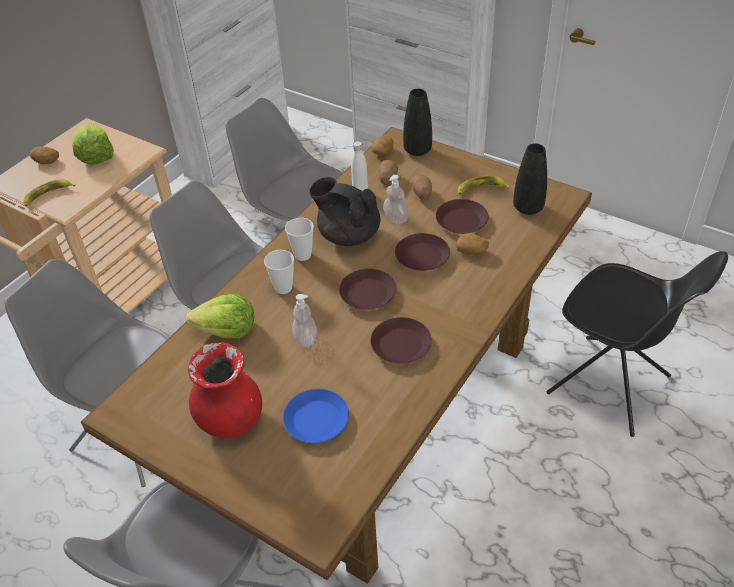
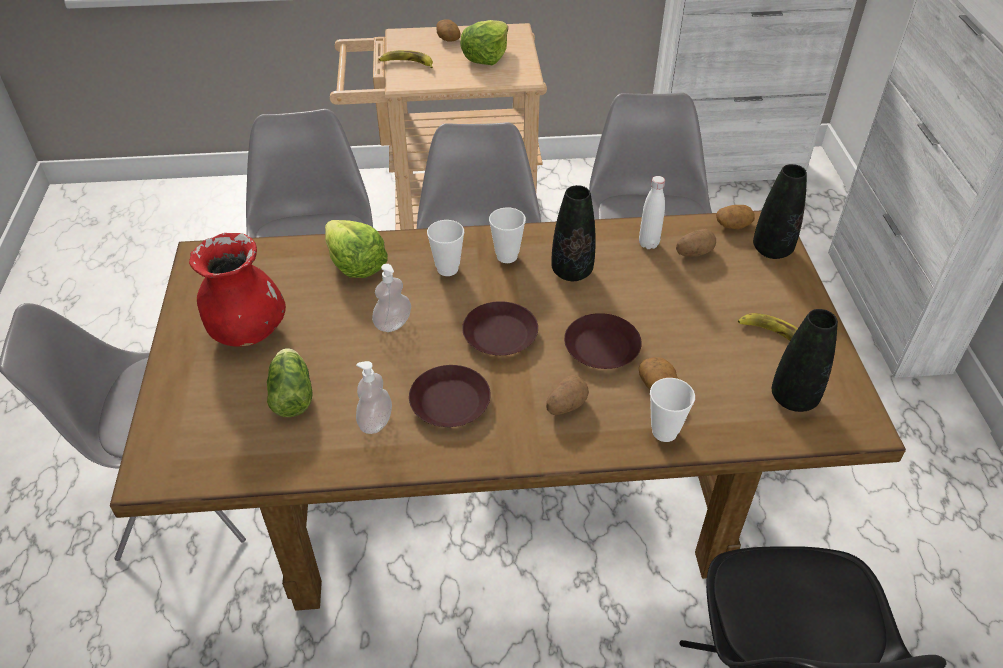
camera: 50 degrees right, 0 degrees up
(316, 420) = (292, 393): blue plate -> lettuce
(348, 235) = (571, 272): black teapot -> black vase
(395, 219) = (638, 294): soap dispenser -> soap dispenser (375, 422)
(422, 194) = (702, 293): potato -> potato (565, 405)
(461, 221) = (697, 349): brown plate -> none
(507, 267) = (664, 432): none -> cup

